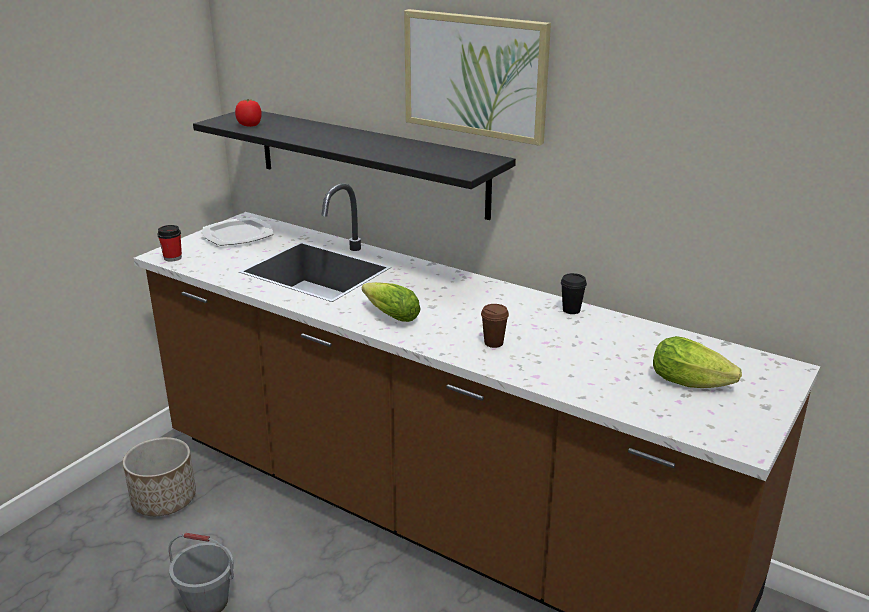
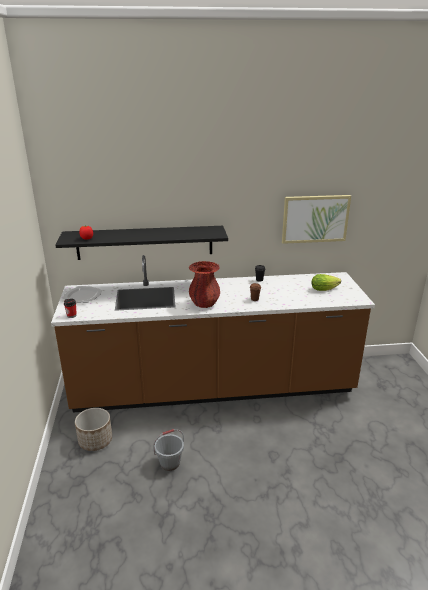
camera: 40 degrees left, 0 degrees up
(388, 314) = (204, 303): lettuce -> red vase
(475, 75) = (202, 194): picture -> picture (315, 218)

